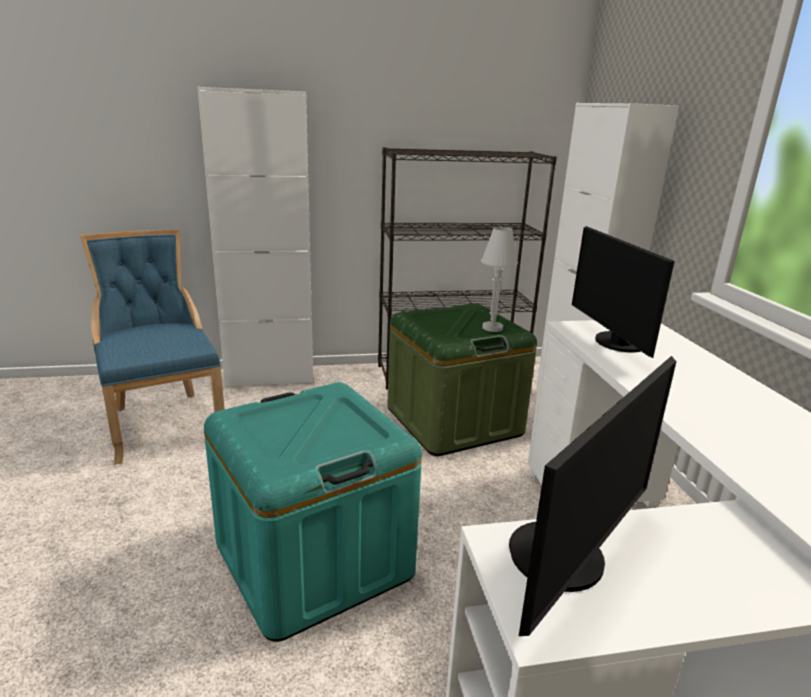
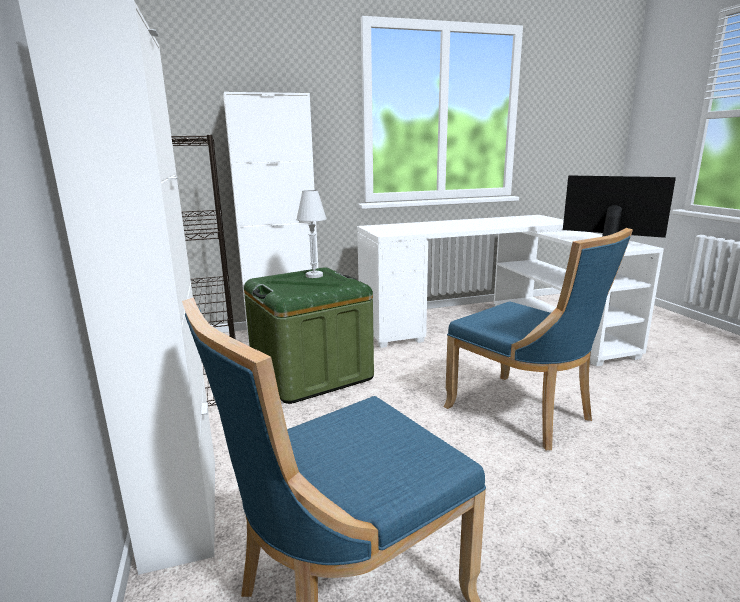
camera: 95 degrees left, 5 degrees down
(313, 559) = (524, 413): turquoise storage box -> blue chair
(615, 343) = (407, 230): monitor -> none

